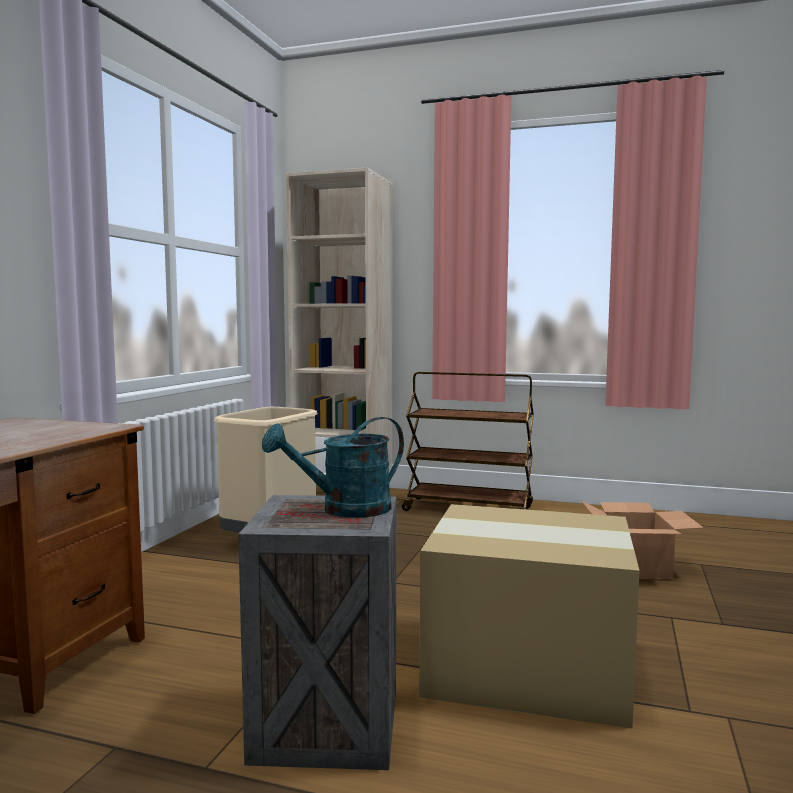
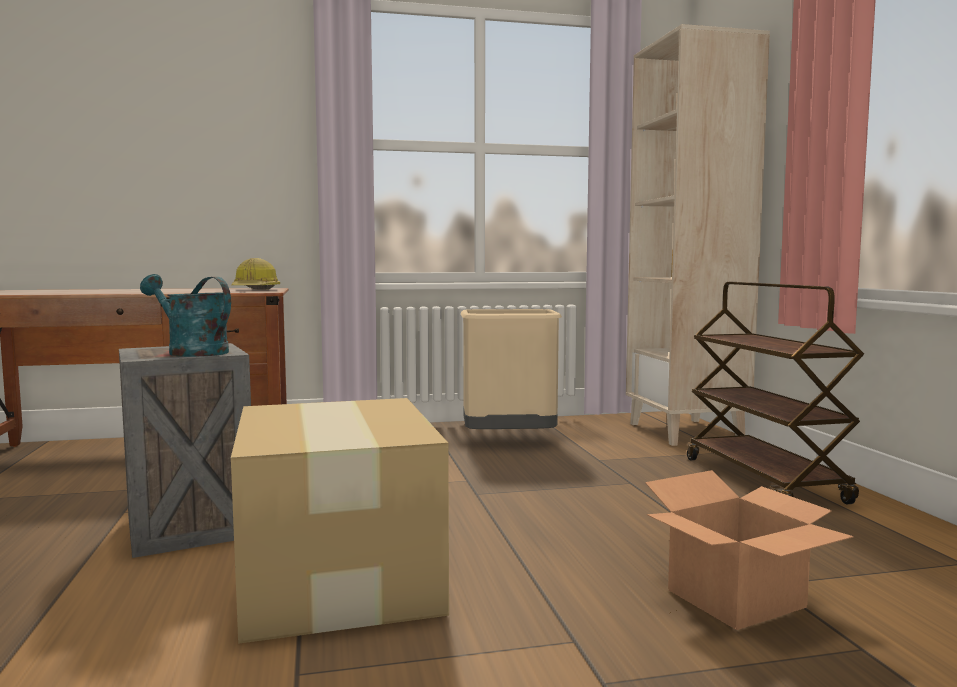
camera: 60 degrees right, 0 degrees up
(63, 427) = (255, 290): none -> hard hat

